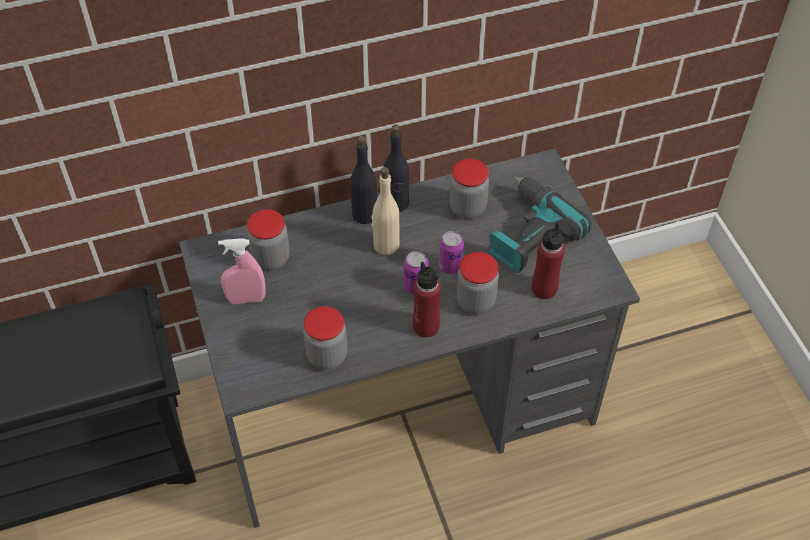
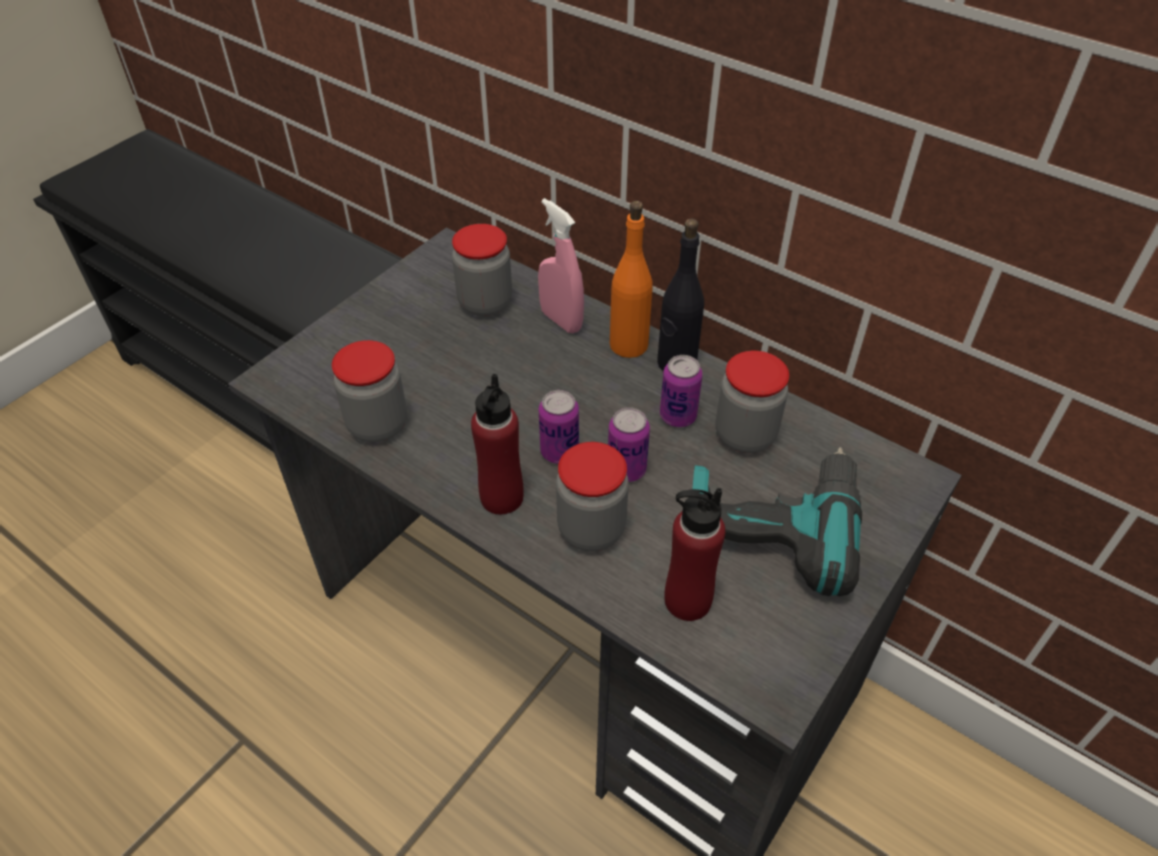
camera: 55 degrees right, 5 degrees down
(246, 299) = (408, 314): pink spray bottle -> pink spray bottle (561, 321)
(364, 214) = (629, 344): black bottle -> orange bottle
(386, 245) = (600, 388): beige bottle -> none
(433, 225) = (678, 416): none -> can

